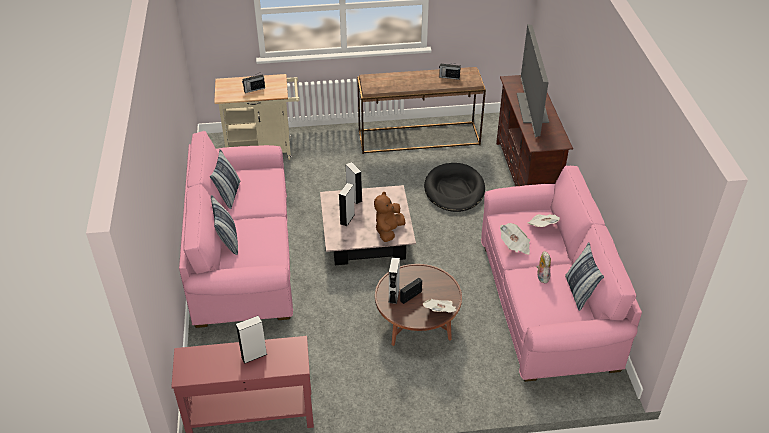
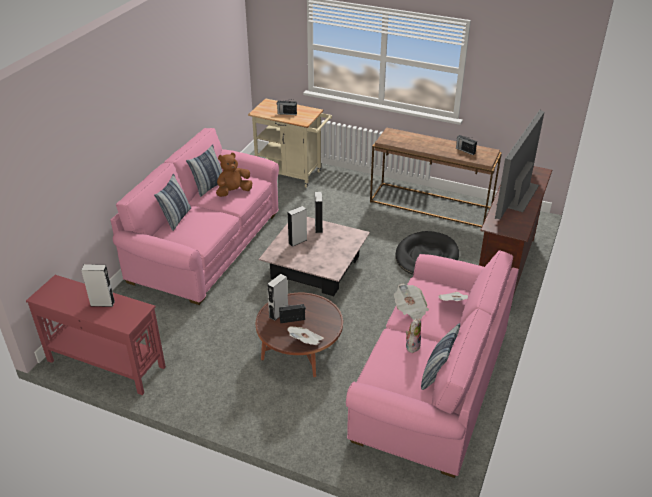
camera: 30 degrees right, 5 degrees down
(388, 231) = (324, 263): brown plush toy -> brown plush toy (233, 192)

